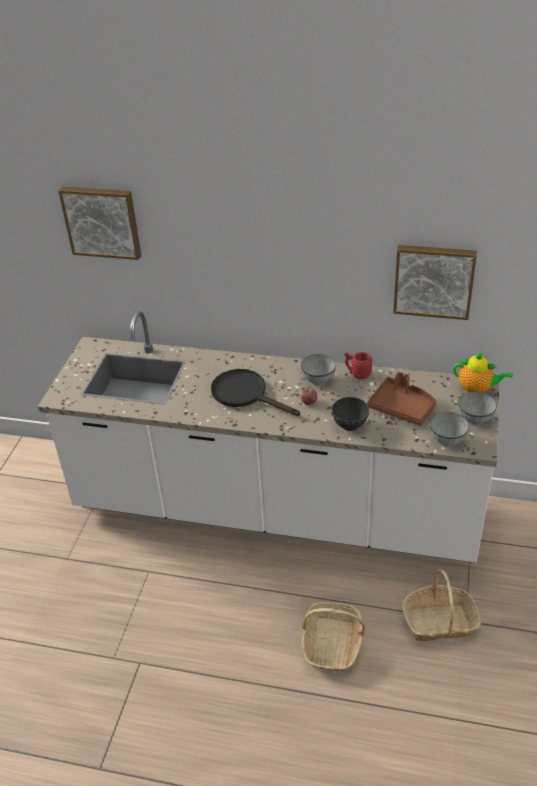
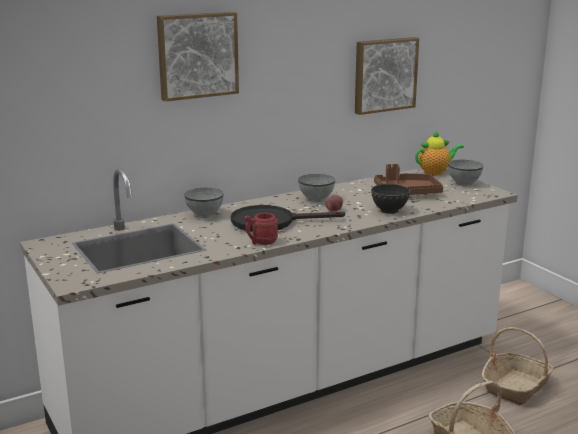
camera: 45 degrees left, 20 degrees down
(102, 221) = (57, 63): picture -> picture (197, 55)
(357, 374) = (339, 188): red mug -> red mug (261, 242)
(447, 440) = (469, 196): grey bowl -> grey bowl (205, 214)

